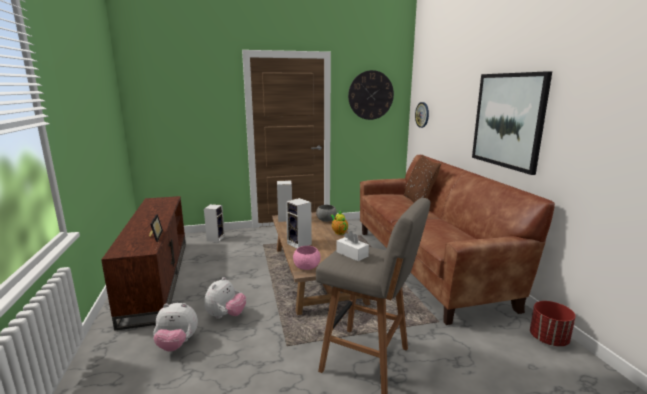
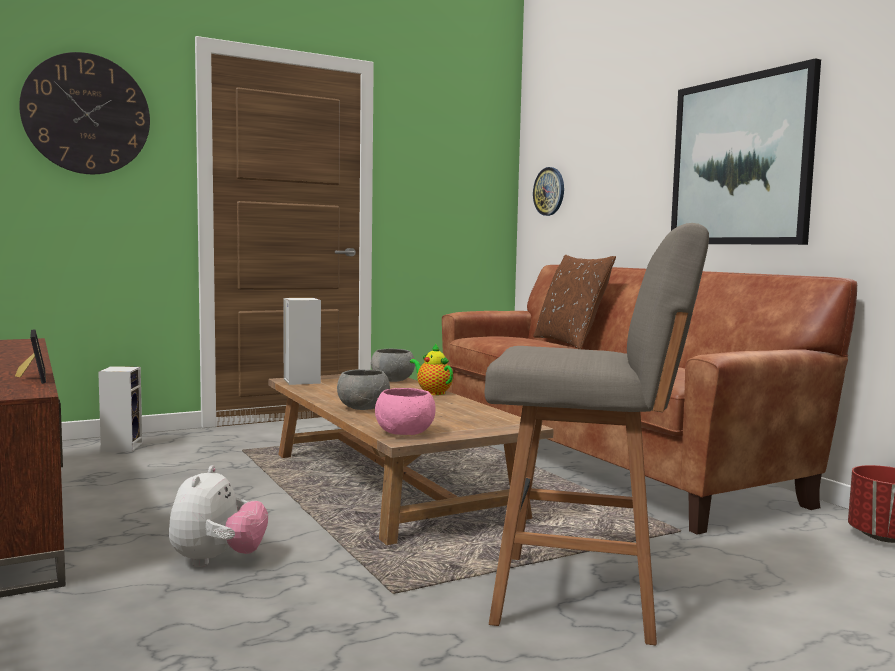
camera: 15 degrees left, 10 degrees down
(177, 344) = (116, 618): plush toy -> none
(300, 244) = (364, 408): speaker -> grey bowl
(352, 254) = (547, 350): white tissue box -> none
(371, 95) = (448, 154): wall clock -> wall clock (86, 114)

